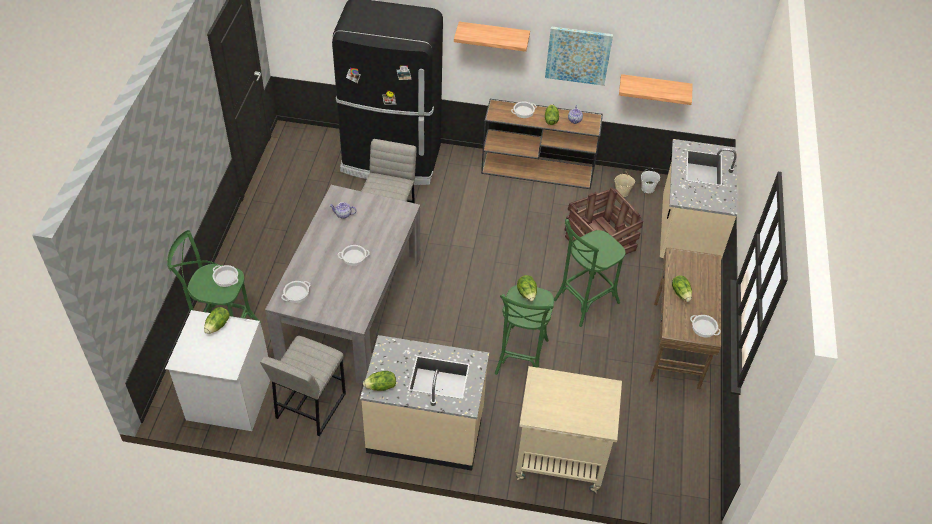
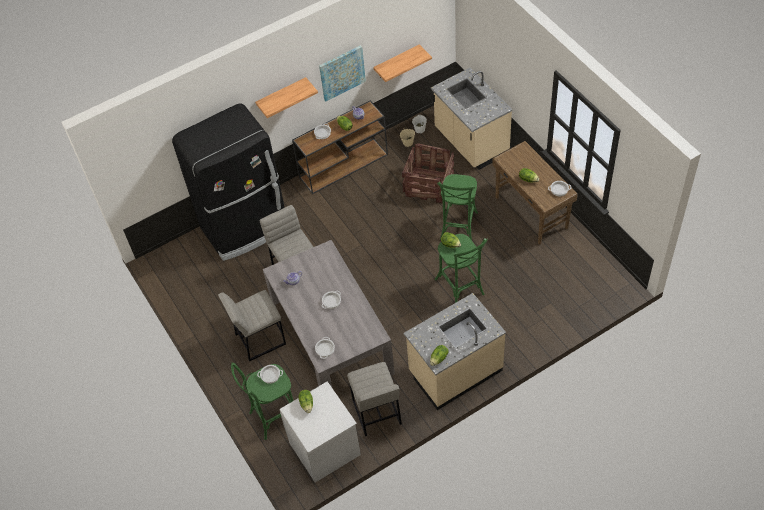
camera: 35 degrees left, 5 degrees up
(290, 258) = (259, 339): none -> grey chair
(558, 460) = (539, 326): beige cart -> none

